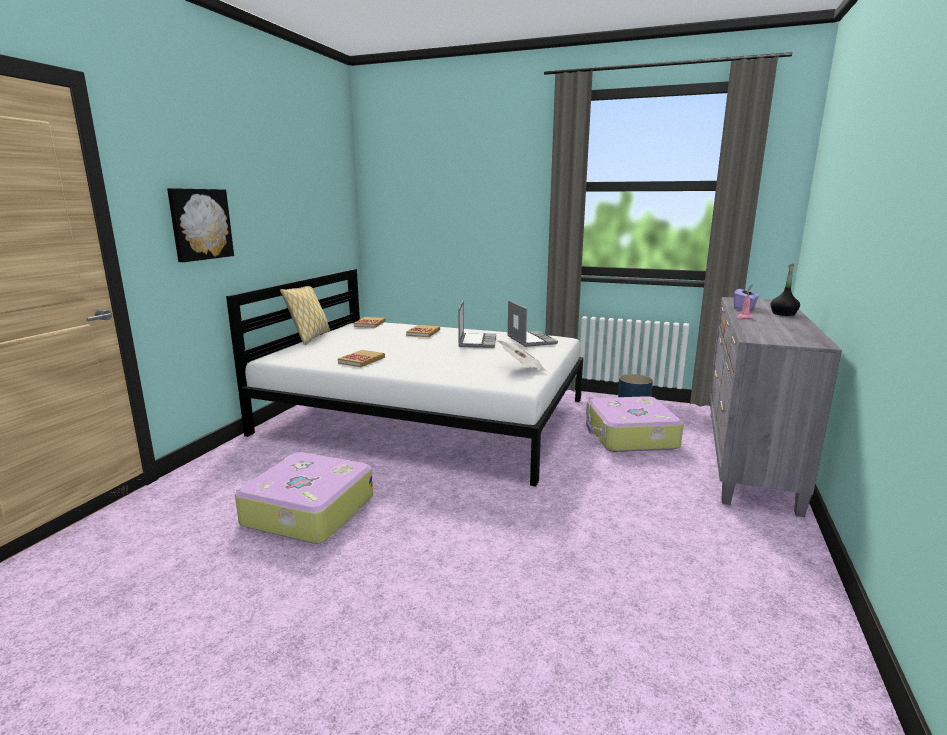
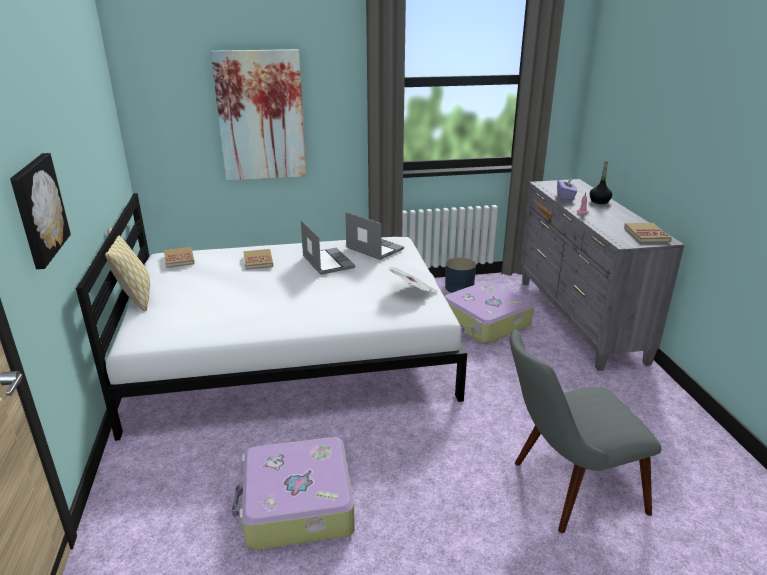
camera: 30 degrees left, 10 degrees up
(362, 360) = (246, 320): book -> book (646, 235)
(461, 214) = (261, 116): none -> picture
(558, 586) = (563, 489): none -> grey chair

